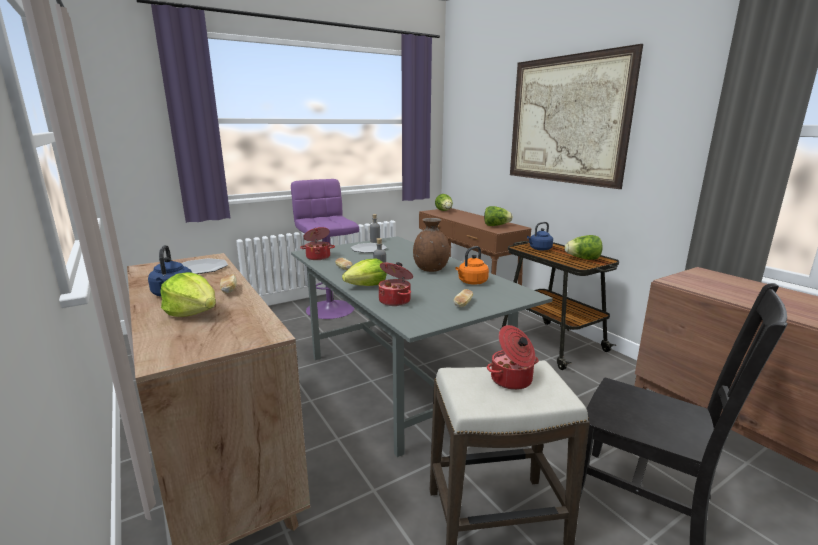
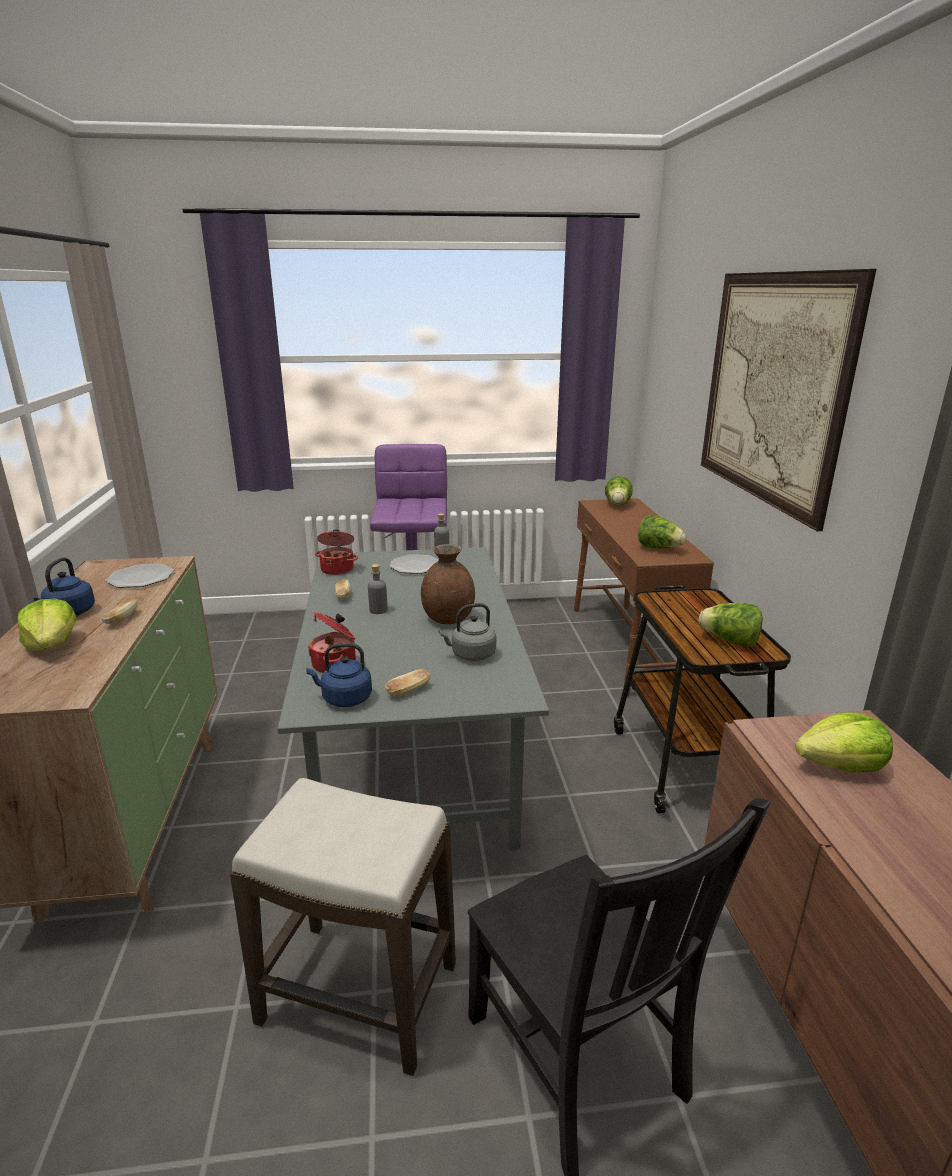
camera: 25 degrees right, 5 degrees up
(367, 286) = (333, 631): lettuce -> lettuce (841, 766)
(471, 282) = (471, 655): orange kettle -> grey kettle
(512, 380) = (358, 824): cooking pot -> none
(539, 249) = (682, 607): blue kettle -> blue kettle (344, 699)

